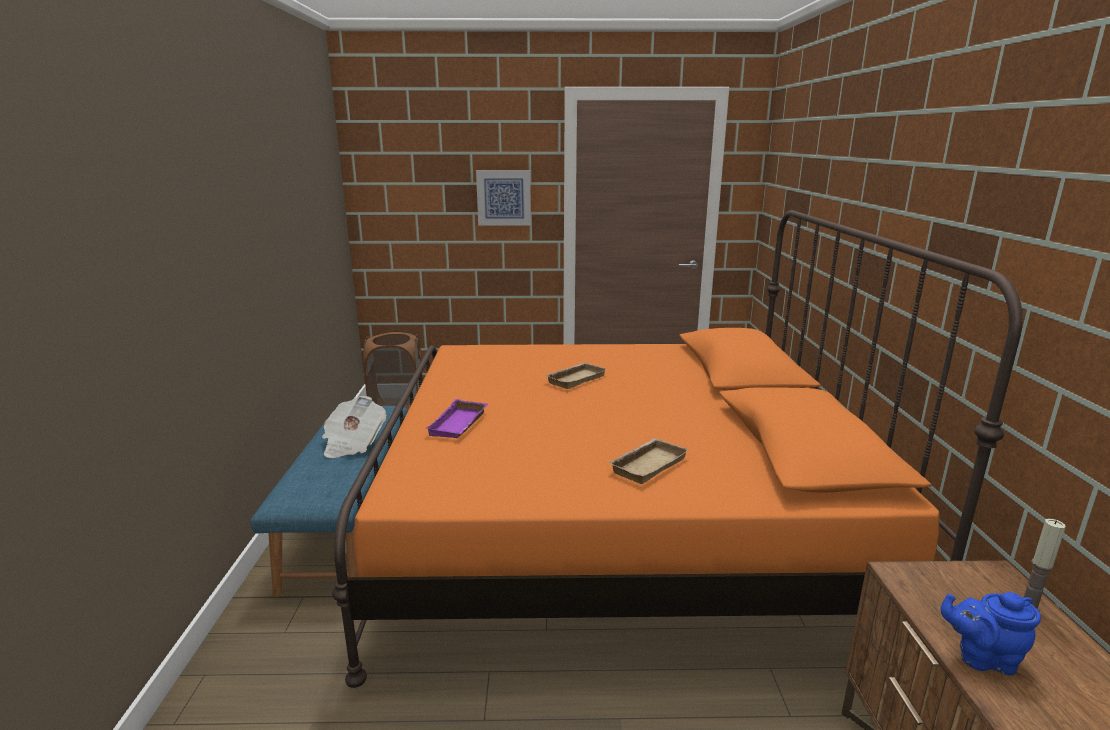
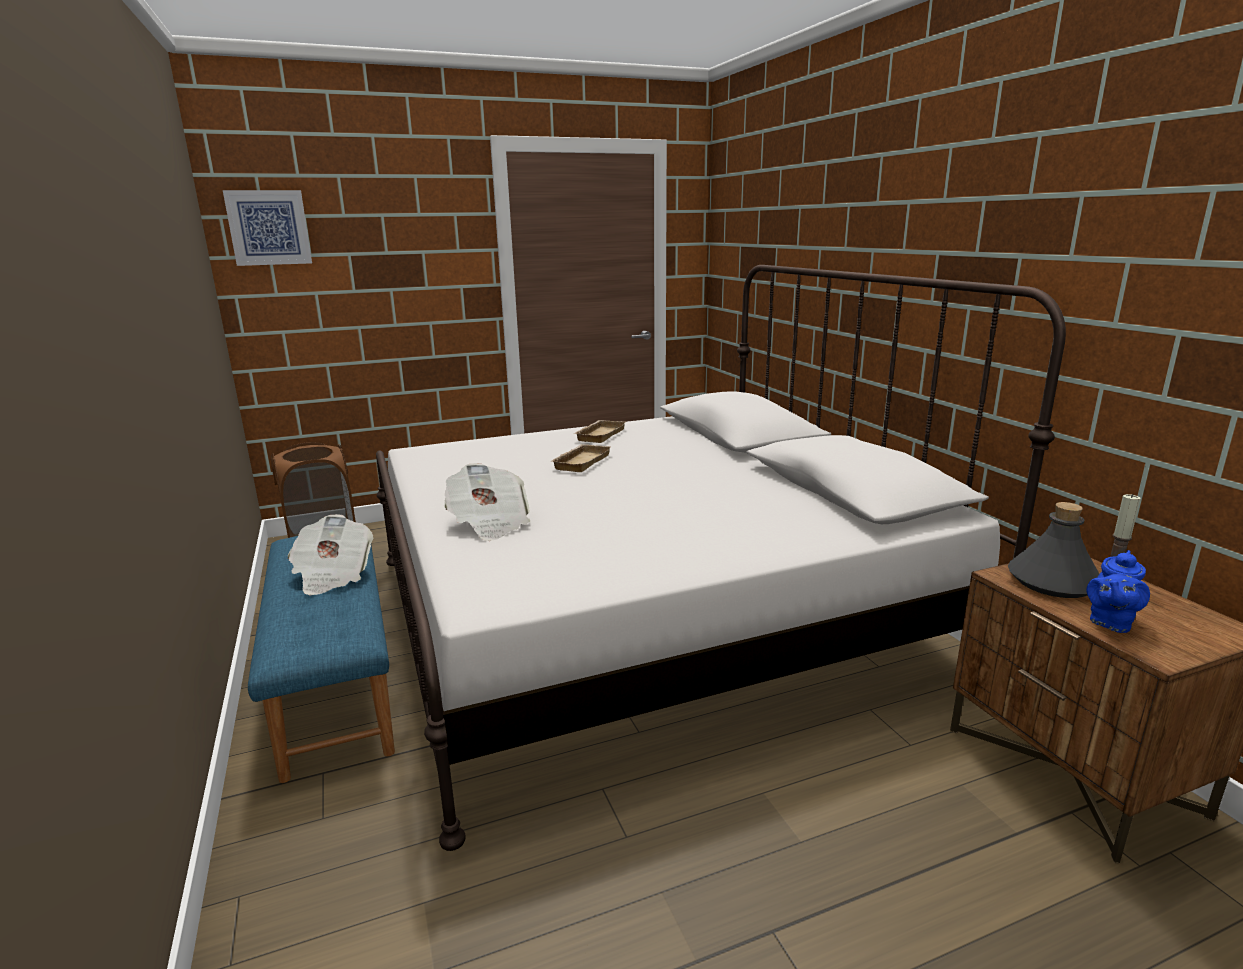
camera: 20 degrees left, 0 degrees up
(460, 425) = (489, 523): purple tray -> newspaper
(504, 198) = (428, 269): picture -> picture (269, 228)
(615, 521) = (647, 612): orange bed -> white bed
(647, 464) = (724, 526): beige tray -> beige tray (599, 435)
(951, 594) = (1053, 582): none -> grey bottle
(981, 657) = (1109, 622): blue teapot -> blue teapot turned 45 degrees counterclockwise

